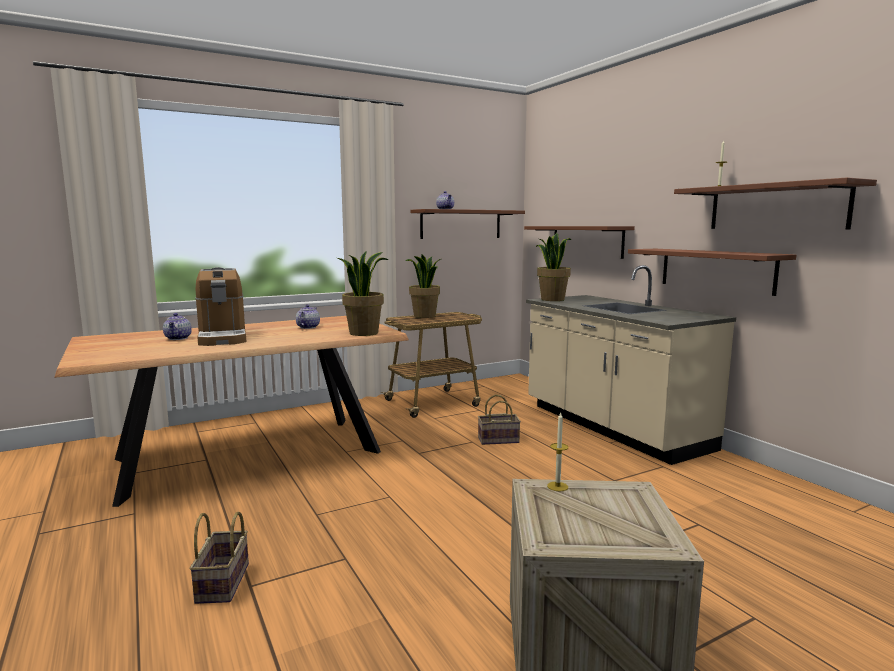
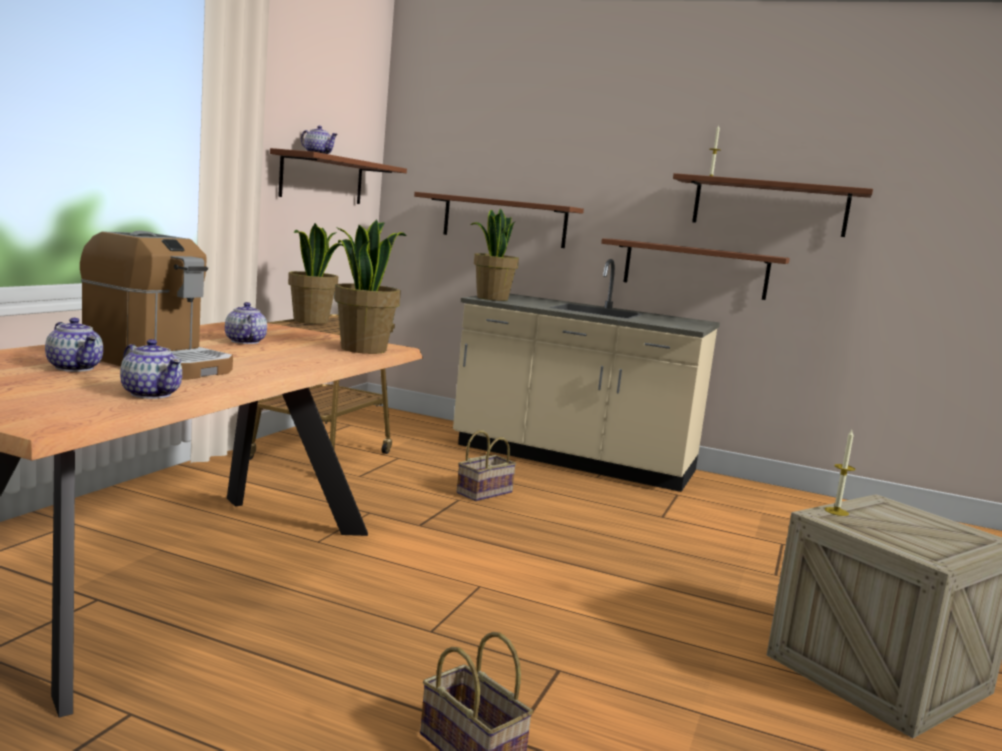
camera: 40 degrees left, 0 degrees up
(166, 352) = (151, 394): none -> teapot

